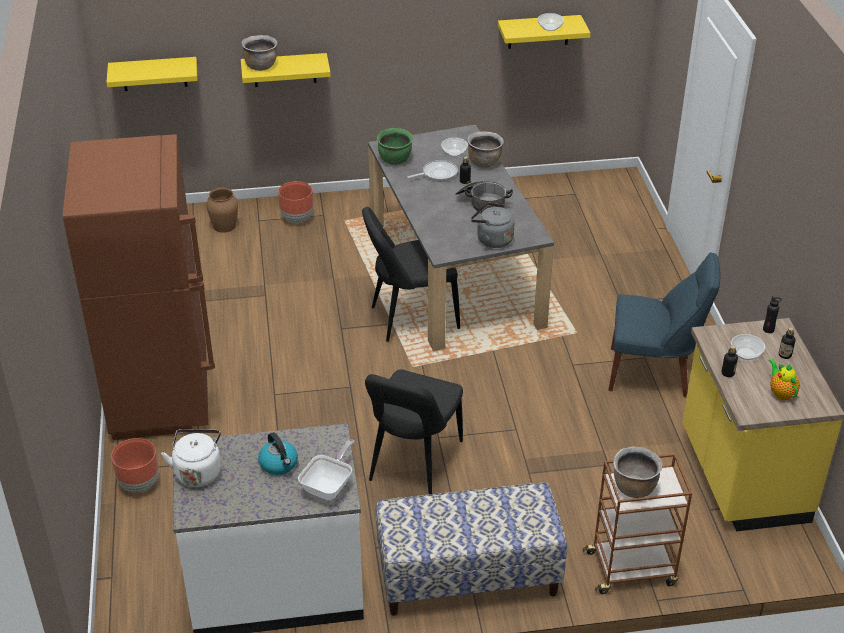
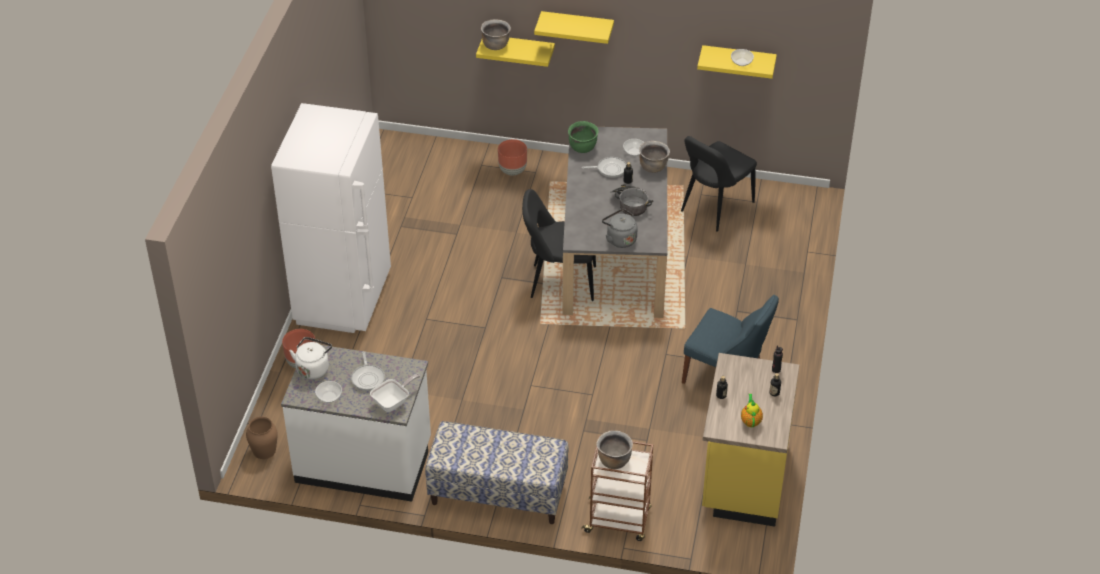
camera: 20 degrees right, 5 degrees up
(154, 74) = (413, 32): yellow shelf -> yellow shelf (577, 26)
(161, 396) = (344, 299): brown fridge -> white fridge
(224, 225) = (452, 163): brown vase -> brown vase (264, 450)
(279, 464) = (368, 378): kettle -> frying pan
(413, 464) = (502, 400): black chair -> black chair (714, 208)
(746, 354) = (745, 384): bowl -> bowl (329, 397)

